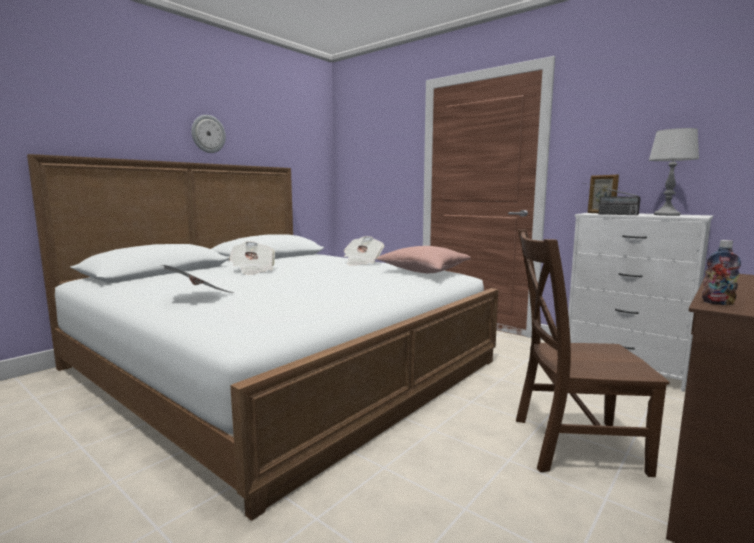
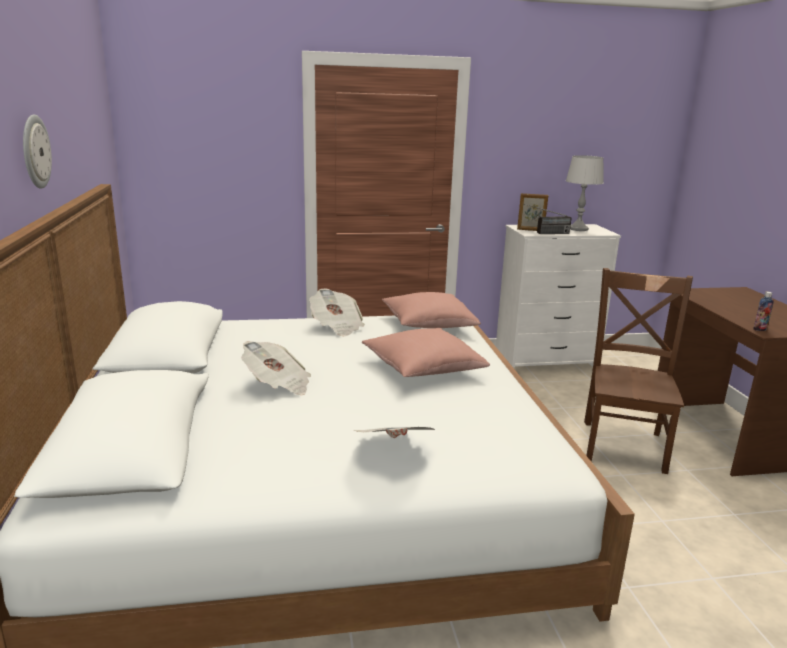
camera: 50 degrees left, 10 degrees up
(340, 281) = (422, 368): none -> pink pillow
(571, 444) = (624, 444): brown chair -> brown chair turned 150 degrees clockwise

